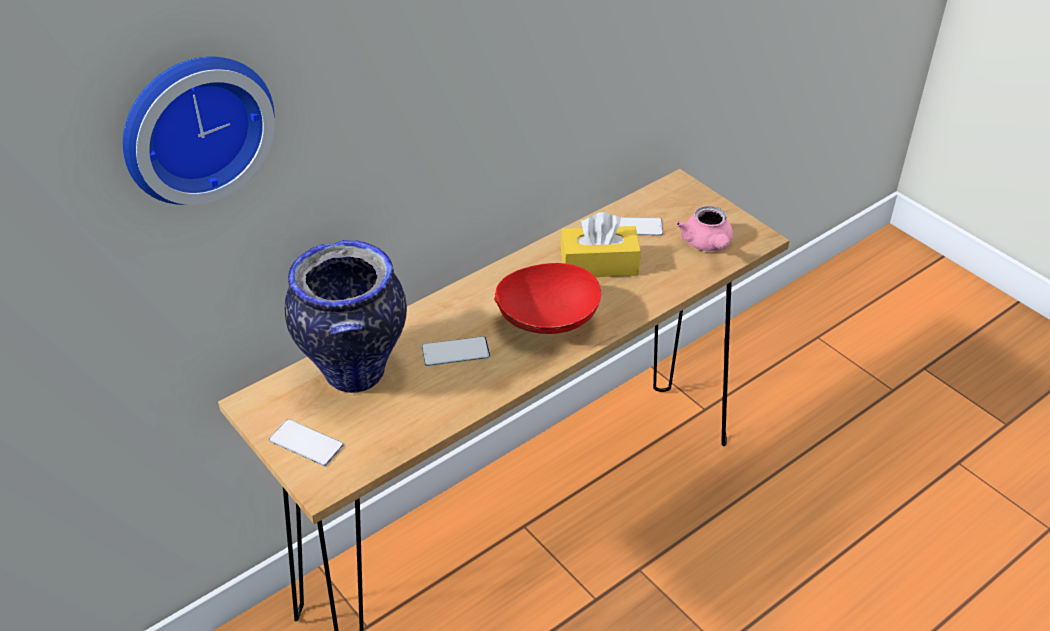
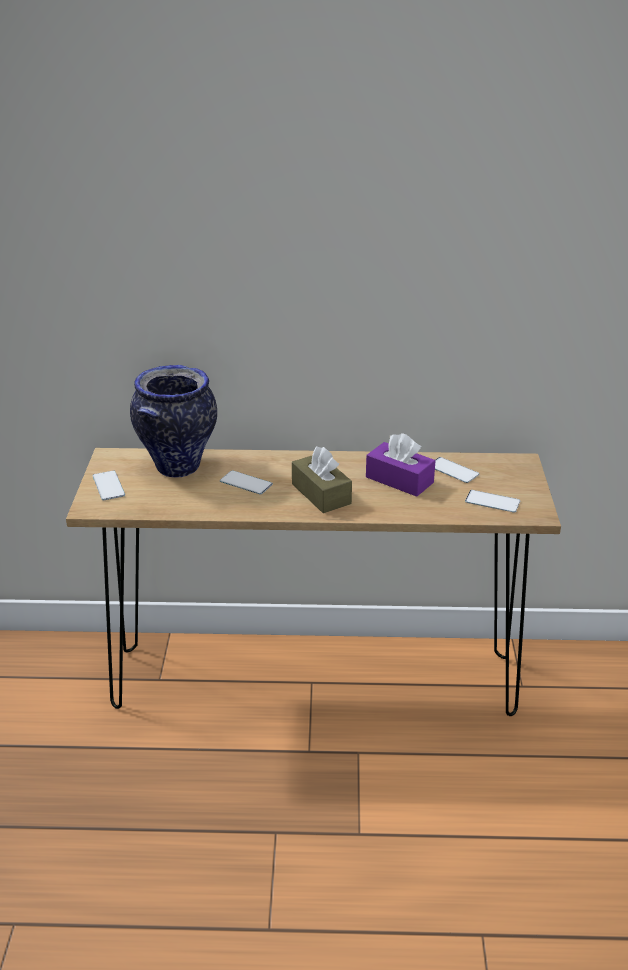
camera: 40 degrees right, 10 degrees down
(194, 126) = (104, 243): wall clock -> none
(547, 322) = (321, 494): red bowl -> brown tissue box
(599, 264) = (399, 480): yellow tissue box -> purple tissue box
(707, 244) = (492, 501): pink teapot -> phone

